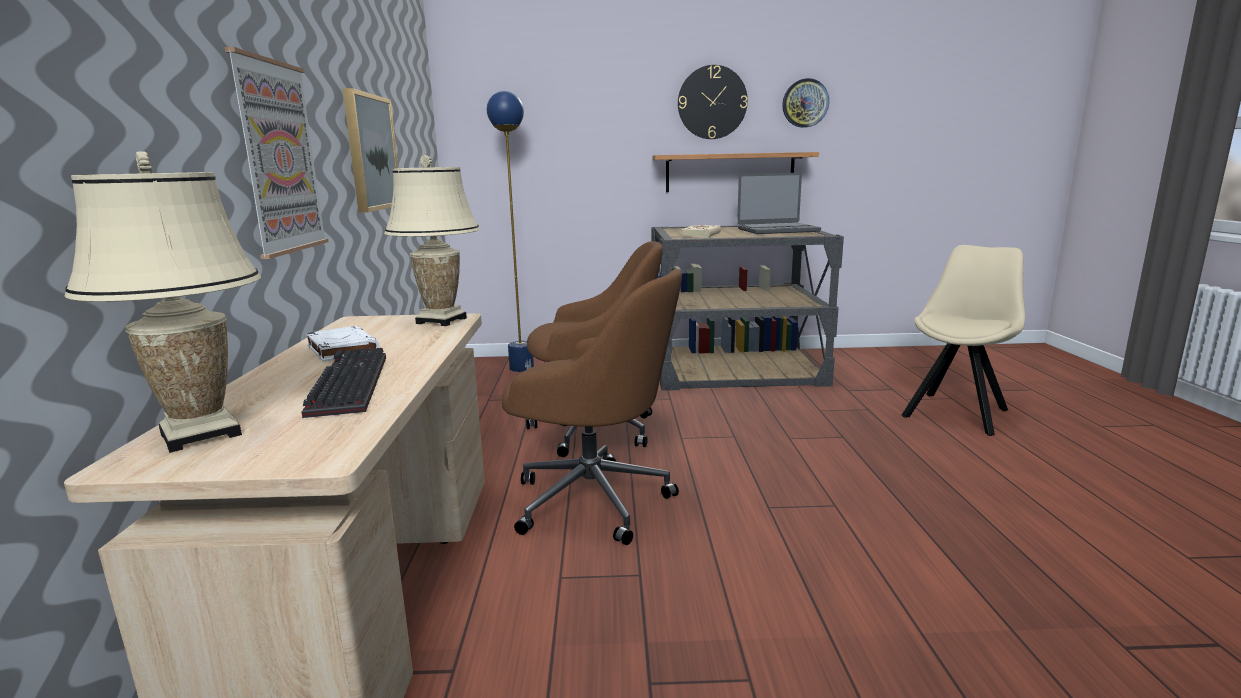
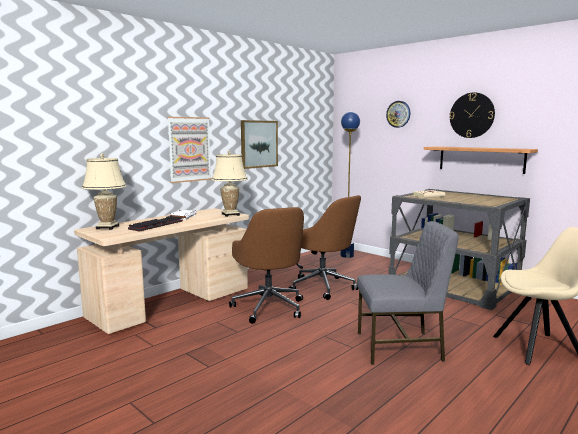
camera: 45 degrees right, 5 degrees down
(777, 230) = (484, 199): laptop -> none
(805, 103) = (537, 115): wall clock -> wall clock (398, 114)
(872, 475) = (400, 347): none -> grey chair

